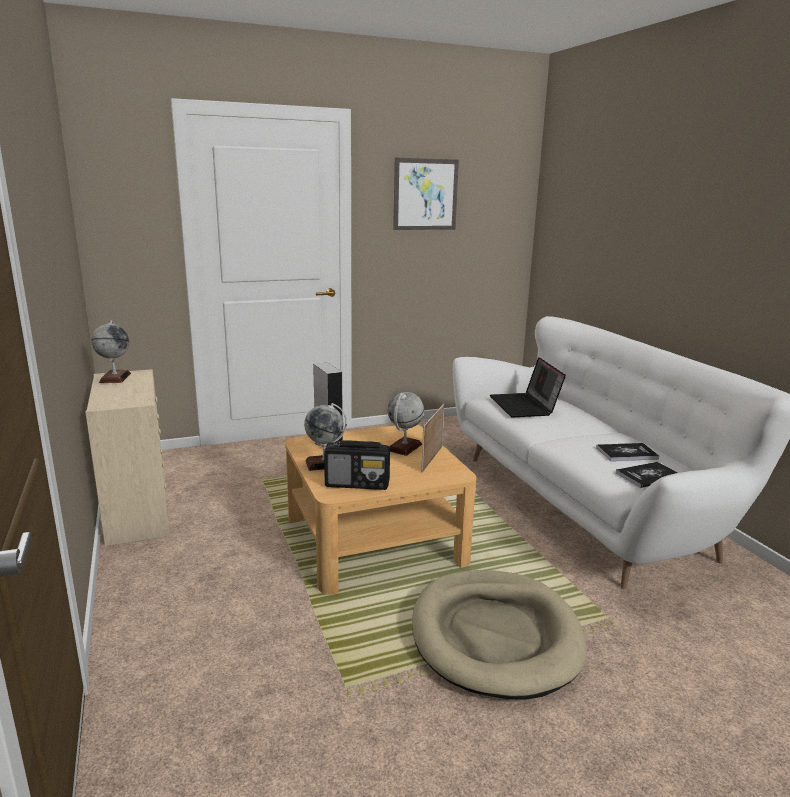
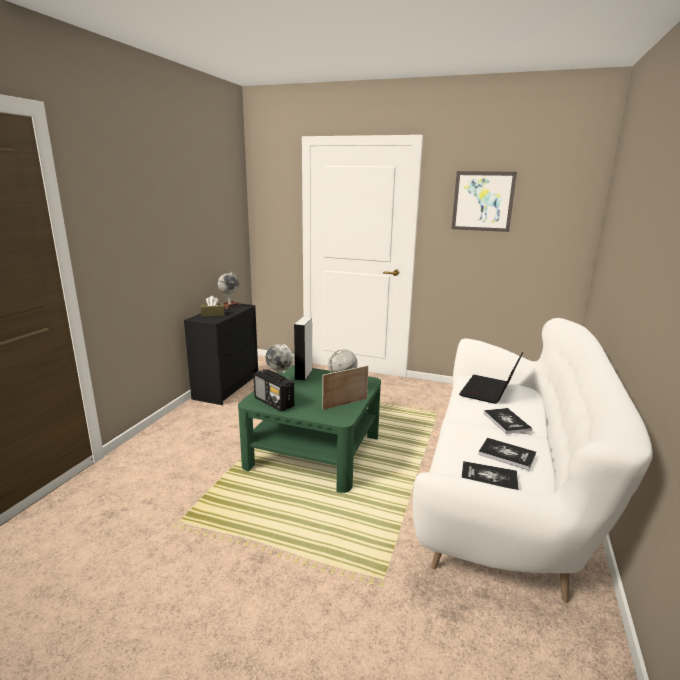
camera: 40 degrees right, 0 degrees up
(116, 394) = (213, 314): none -> brown tissue box
(137, 511) = (227, 387): beige dresser -> black dresser
(375, 539) = (314, 451): beige coffee table -> green coffee table
(495, 636) = (291, 543): beige dog bed -> none
(581, 427) = (506, 421): none -> book

